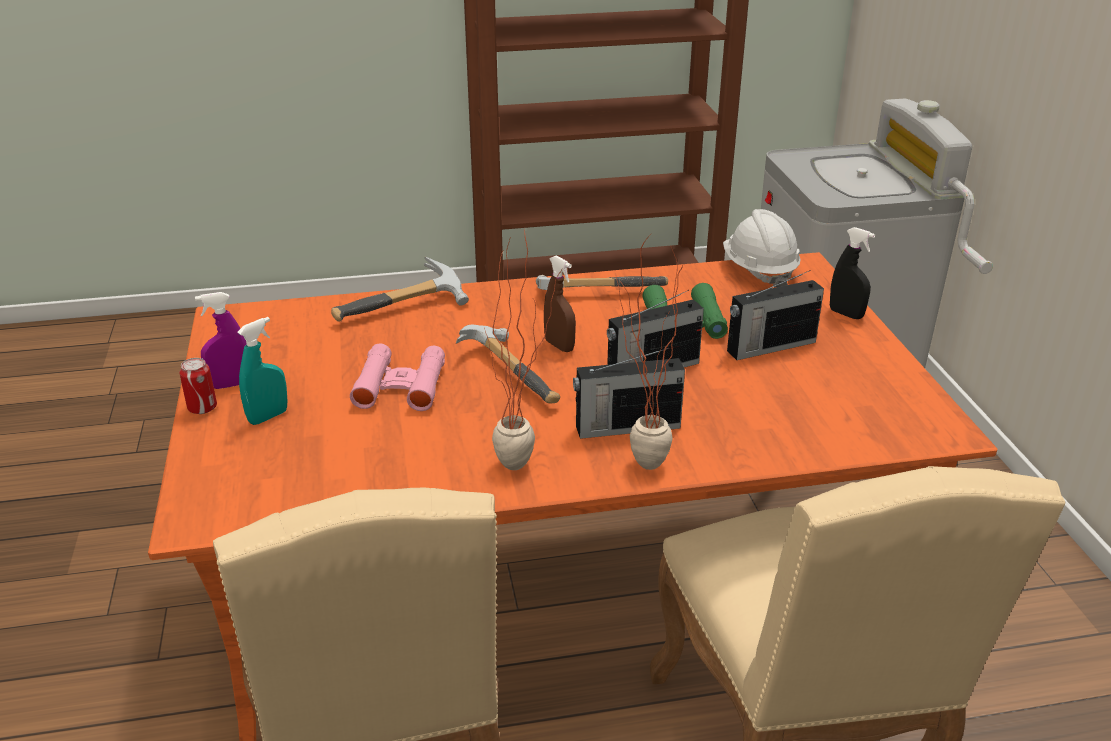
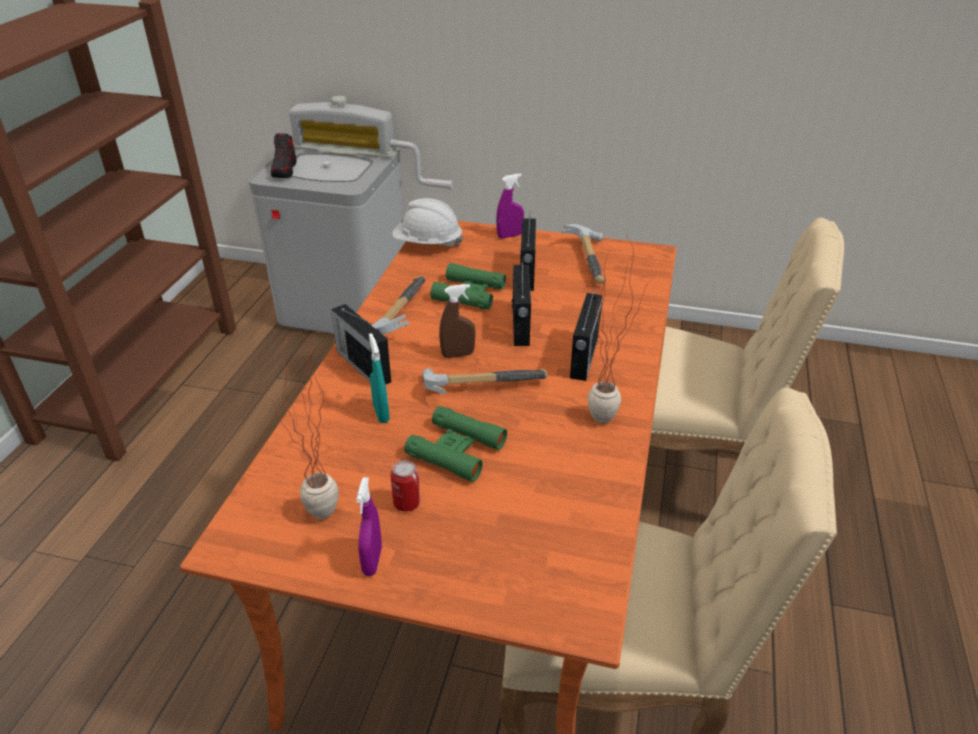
camera: 65 degrees left, 5 degrees up
(202, 408) = (401, 589): can -> can (407, 503)
(268, 417) = (449, 543): turquoise spray bottle -> turquoise spray bottle (381, 413)
(400, 386) = (456, 450): pink binoculars -> green binoculars
(406, 310) = (330, 418): hammer -> hammer (592, 260)
(497, 301) = (363, 365): none -> radio
(636, 466) = (631, 367): potted plant -> potted plant (318, 522)
(818, 159) = (284, 170): none -> shoe
(846, 314) = (509, 236): black spray bottle -> purple spray bottle

